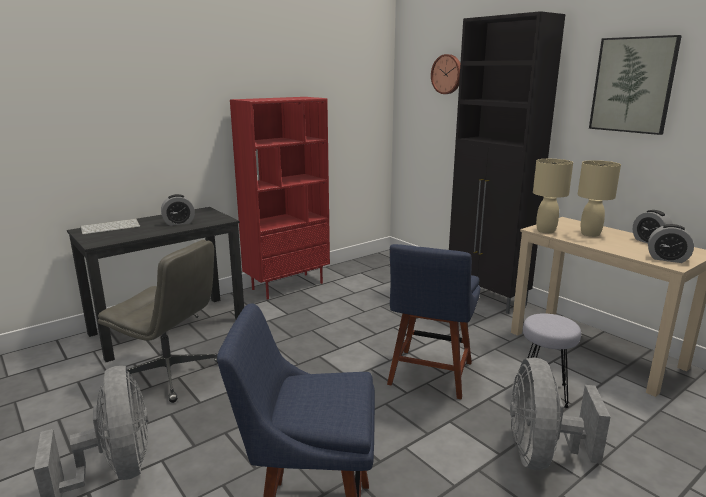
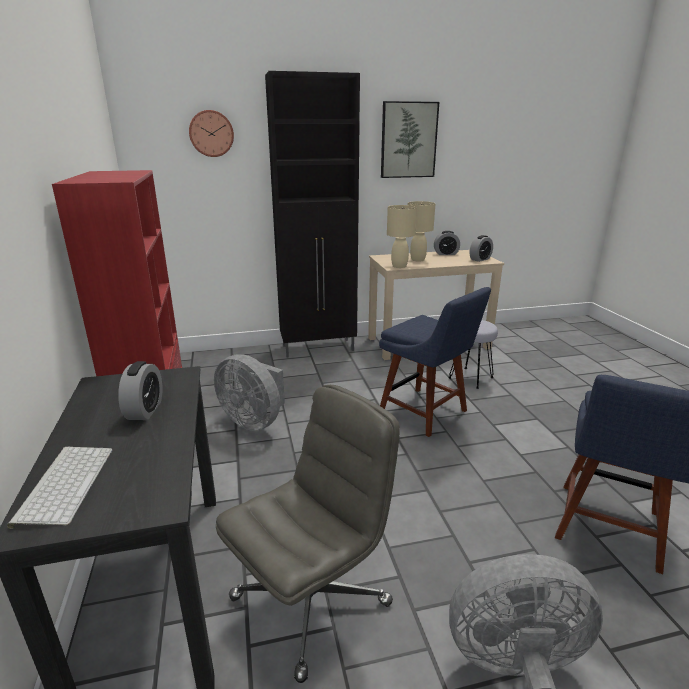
camera: 65 degrees left, 5 degrees up
(542, 454) = (540, 404): grey fan -> grey fan (254, 421)

